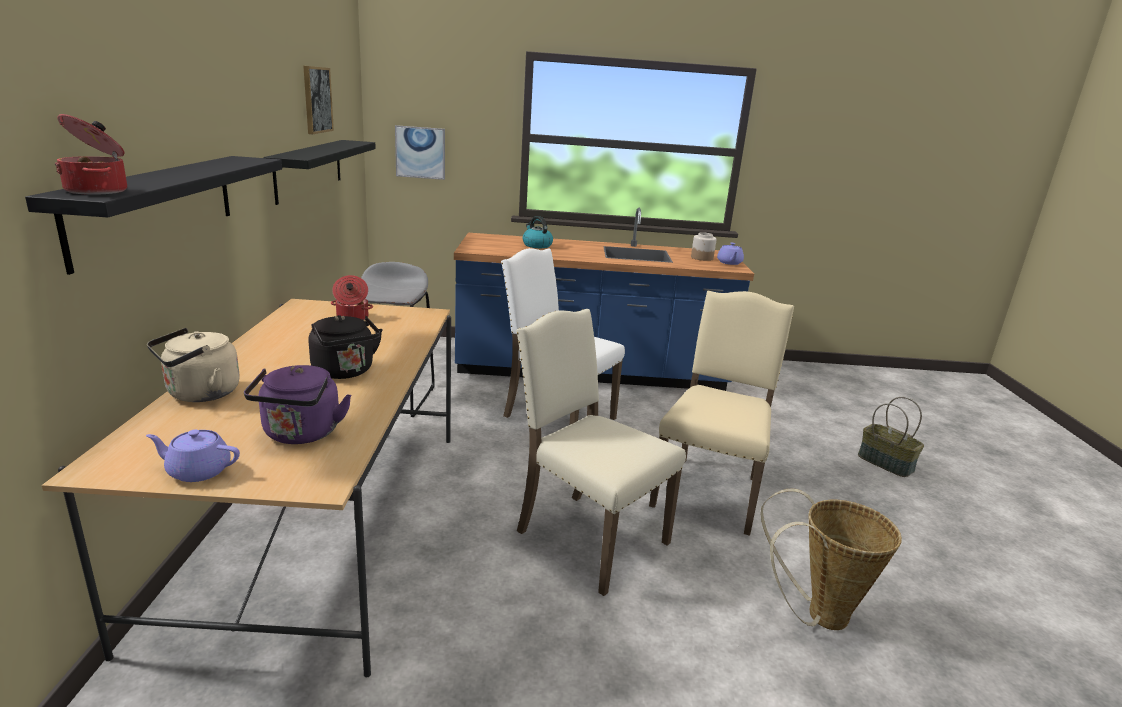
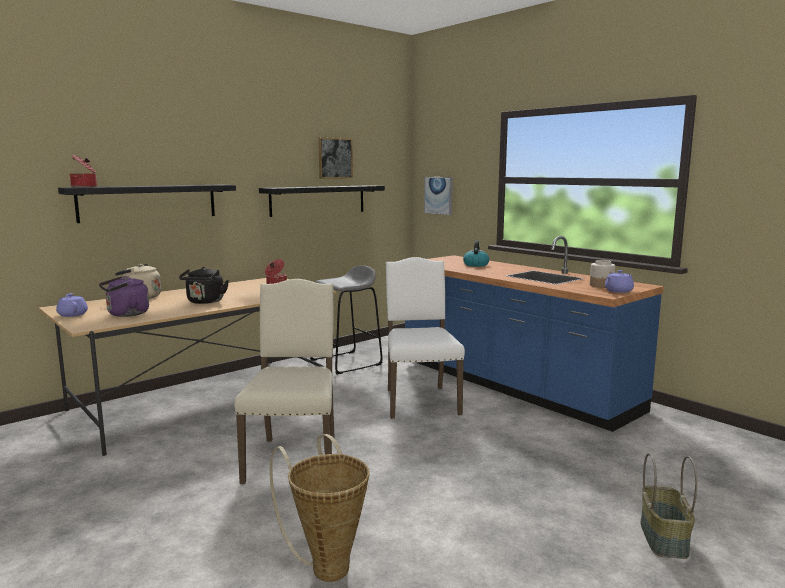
camera: 50 degrees right, 10 degrees down
(709, 491) = (428, 475): beige chair -> none

